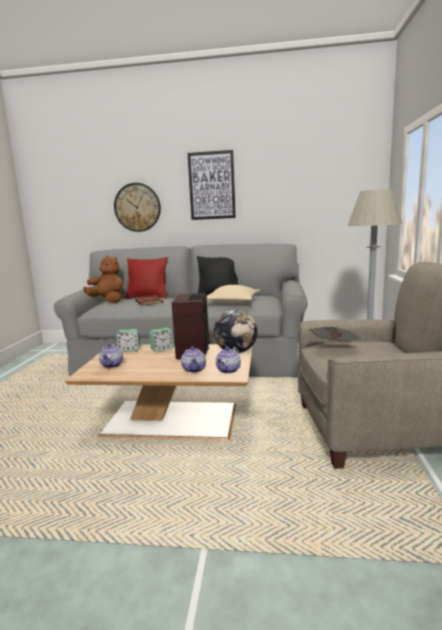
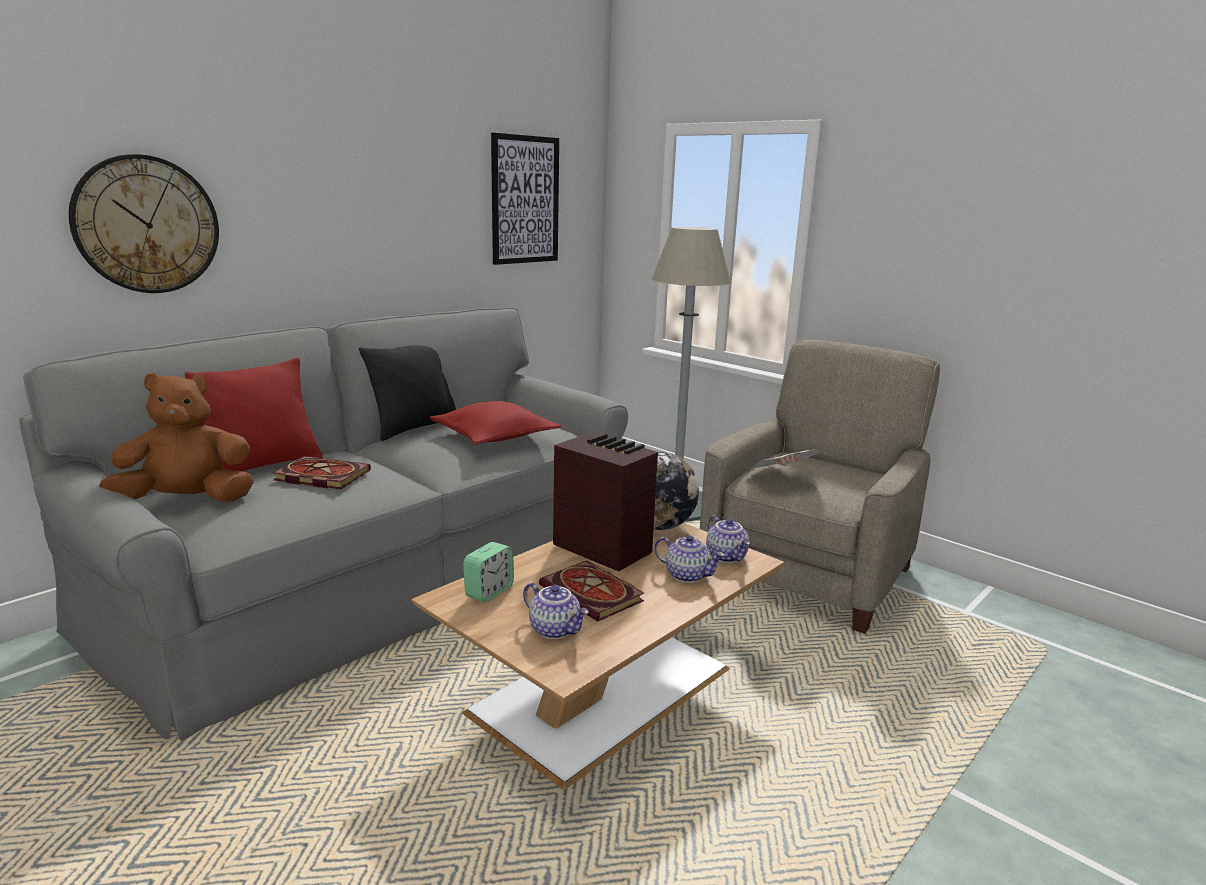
camera: 55 degrees left, 5 degrees up
(149, 362) = (594, 594): none -> book
(162, 349) = (542, 565): alarm clock -> none
(212, 185) = (340, 180): picture -> picture (525, 200)
(232, 301) = (495, 436): beige pillow -> red pillow

